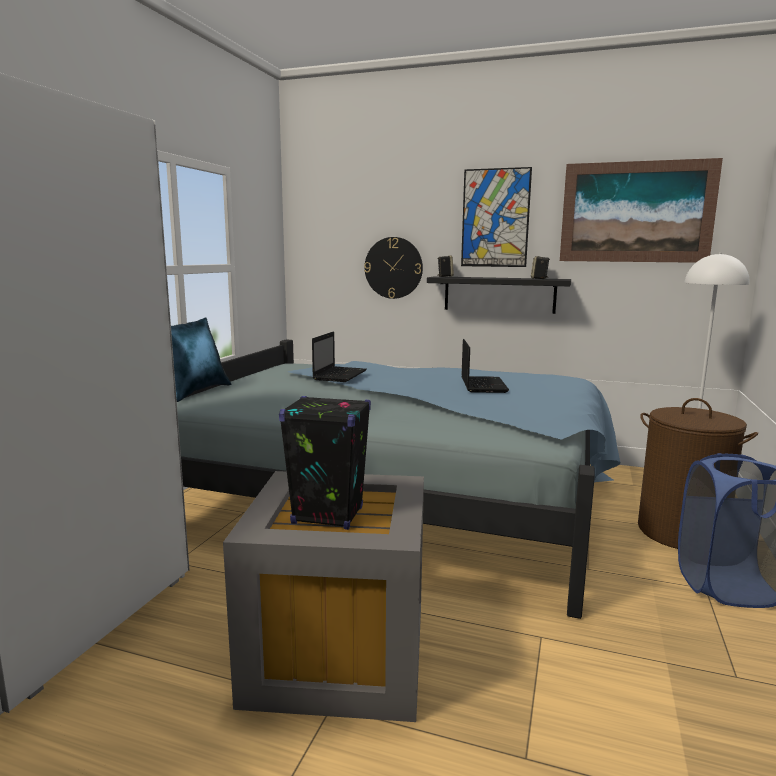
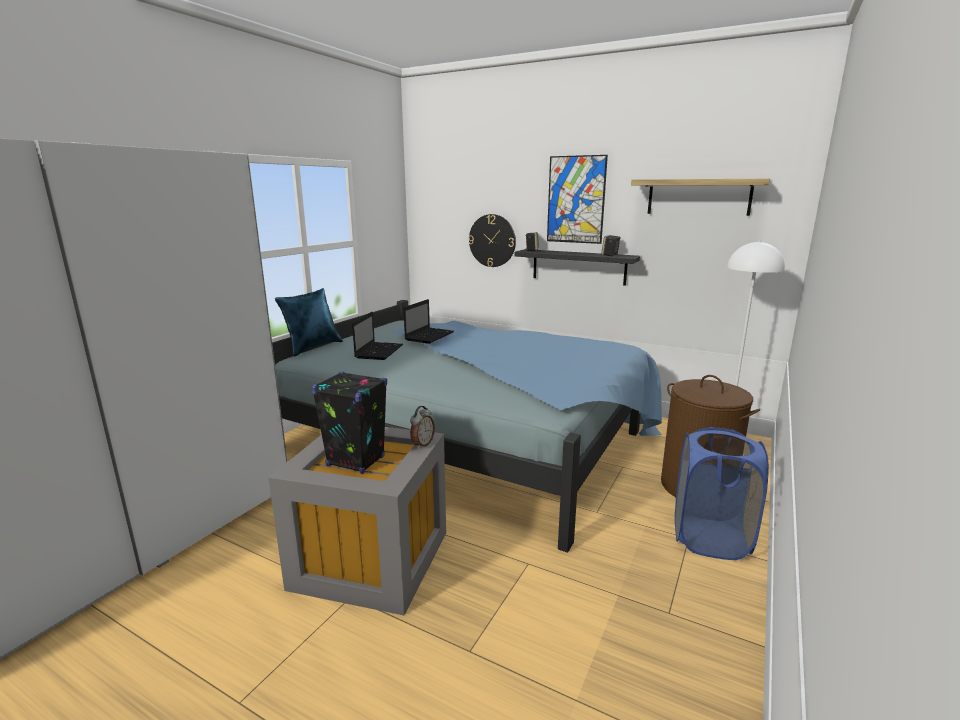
camera: 10 degrees right, 5 degrees up
(406, 489) = (422, 444): none -> alarm clock
(482, 385) = (539, 351): laptop -> laptop (379, 351)
(636, 212) = (698, 197): picture -> shelf

